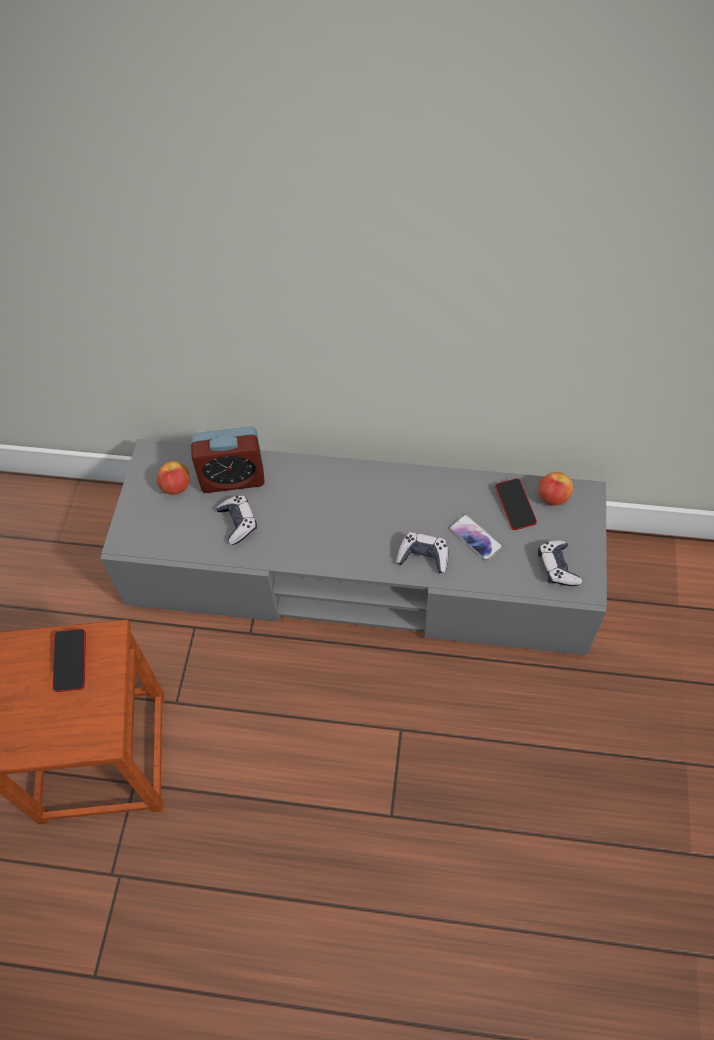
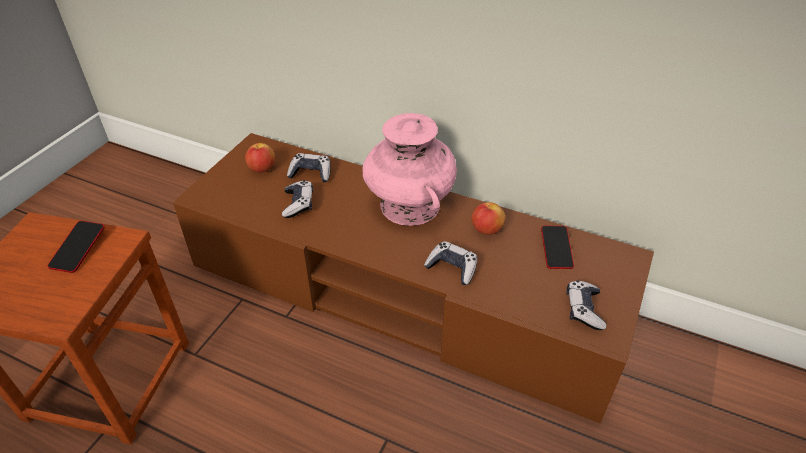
camera: 15 degrees right, 15 degrees down
(232, 478) = (311, 173): alarm clock -> game controller
(355, 492) = (410, 205): none -> pink vase
(359, 571) = (403, 293): grey tv stand -> brown tv stand
(475, 538) = (508, 265): phone -> none
(553, 497) = (596, 251): apple -> apple (486, 230)

